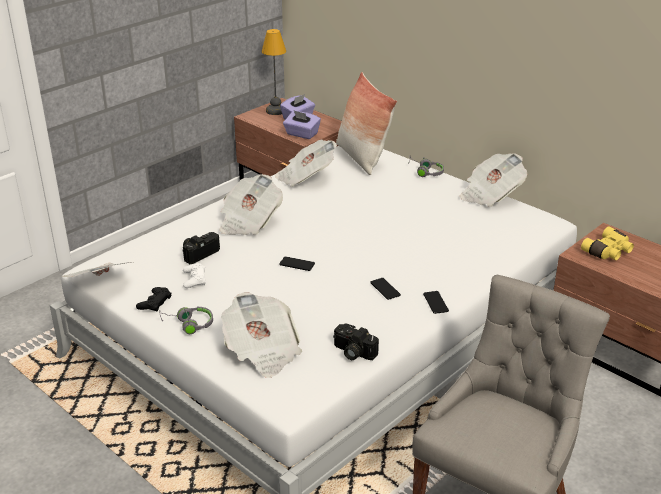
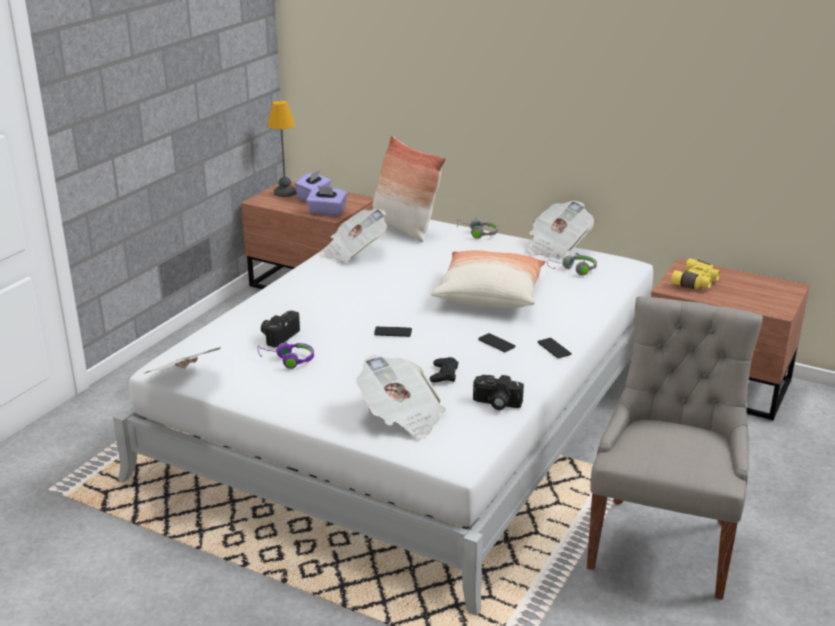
camera: 15 degrees left, 5 degrees down
(154, 302) = (256, 388): black game controller -> black game controller (444, 374)
(188, 324) = (306, 403): grey headphones -> grey headphones (574, 270)
(194, 279) = (288, 360): white game controller -> purple headphones
(249, 222) = (317, 299): newspaper -> none
(403, 237) = (489, 294): none -> pillow

